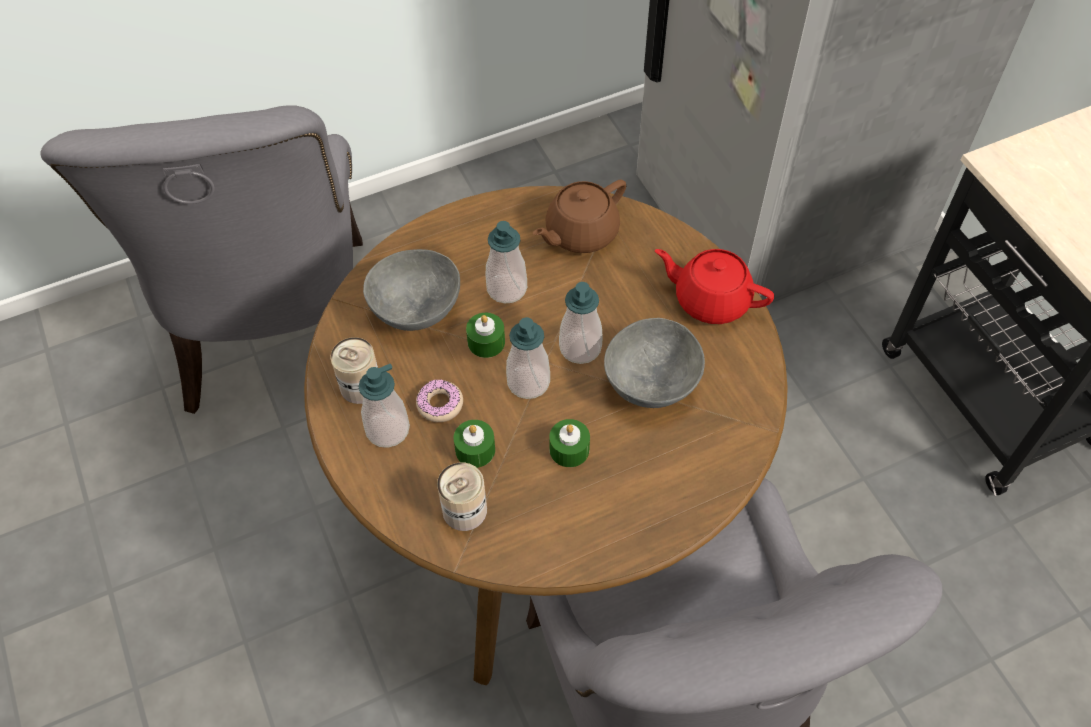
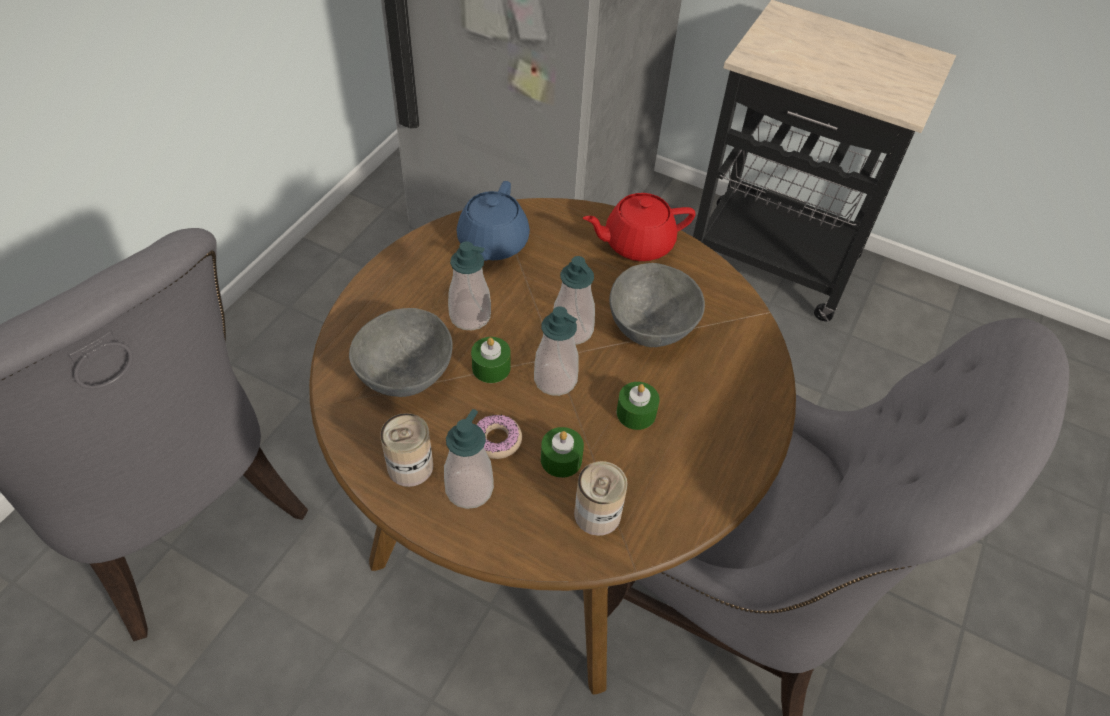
camera: 40 degrees left, 5 degrees down
(580, 233) = (492, 244): brown teapot -> blue teapot

